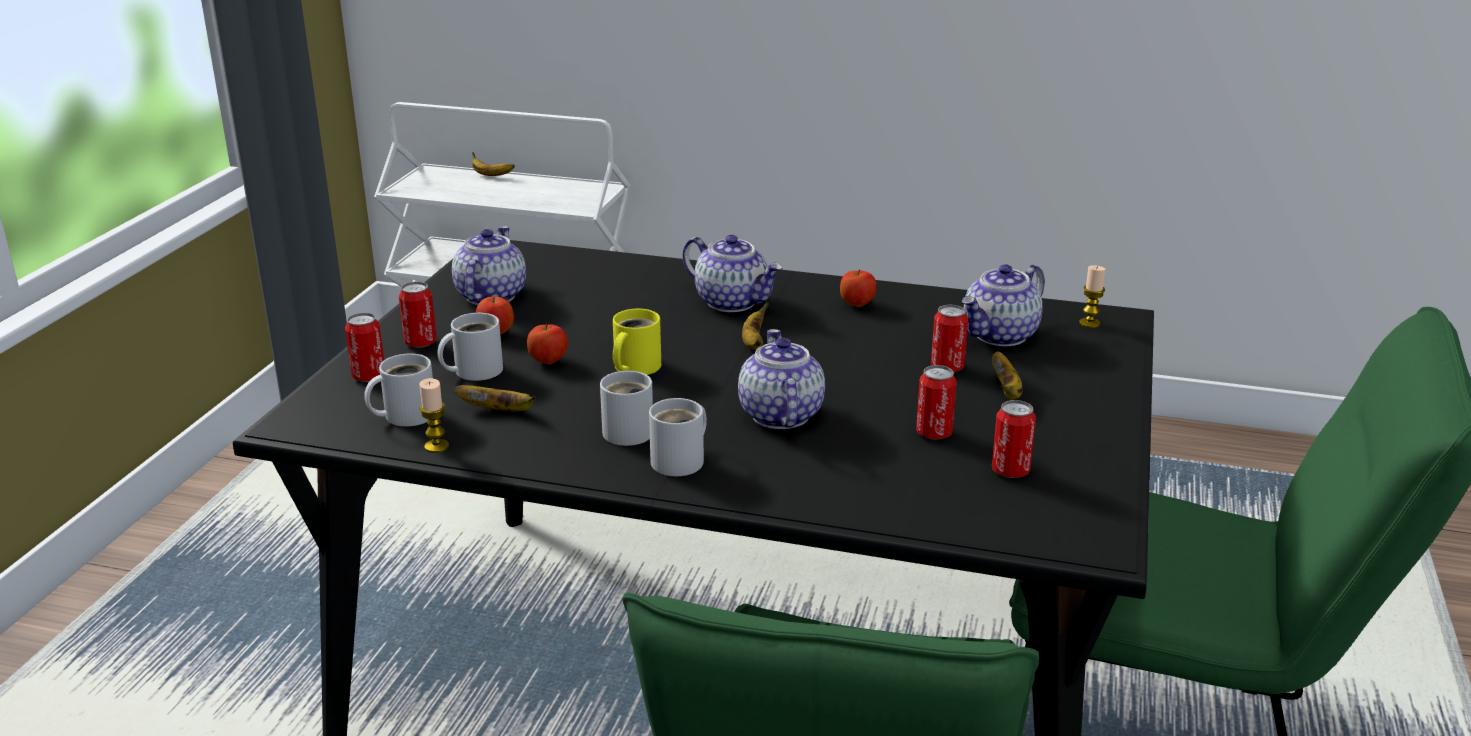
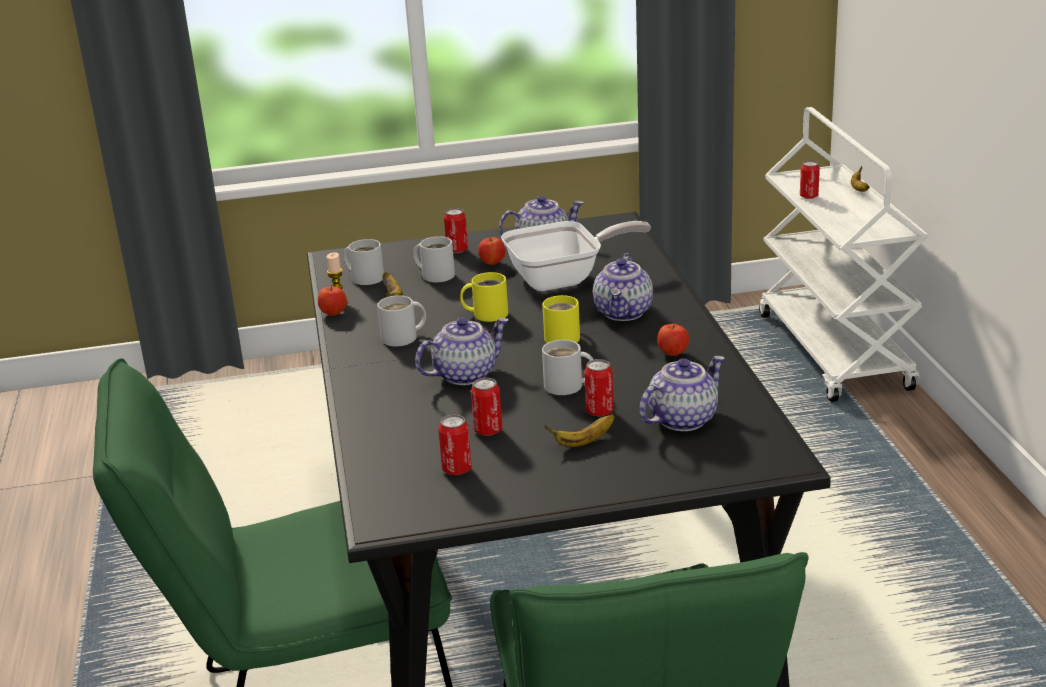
camera: 65 degrees right, 0 degrees up
(369, 376) = (402, 253): can -> can (809, 196)
(548, 361) = (469, 289): apple -> apple (333, 314)
(603, 308) = (563, 279): none -> frying pan
(682, 461) = (378, 363): white mug -> white mug (567, 387)
(753, 343) = (565, 337): banana -> yellow mug
(1000, 335) = (682, 419): teapot -> teapot turned 120 degrees clockwise
(1089, 323) = (754, 450): candle -> none

